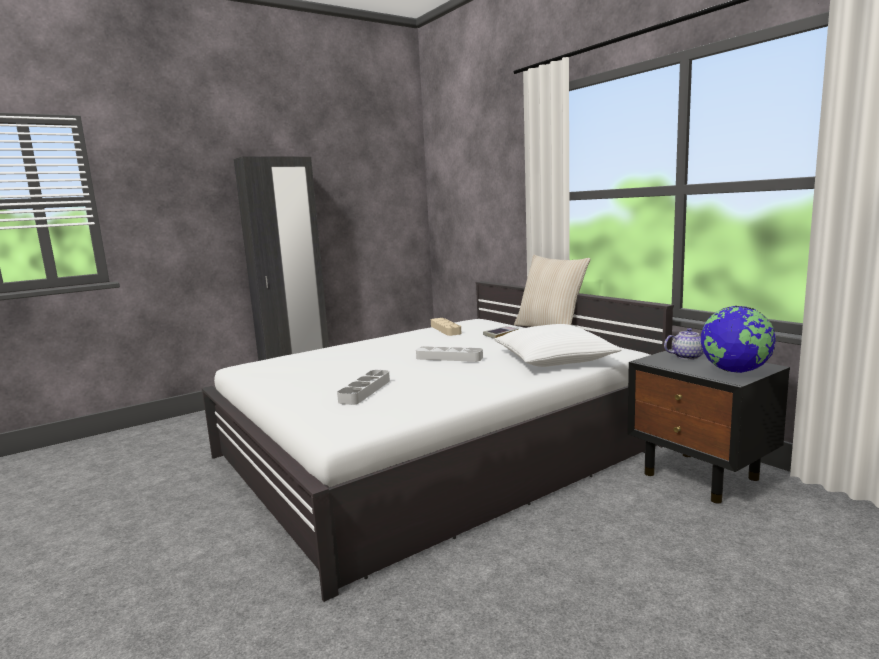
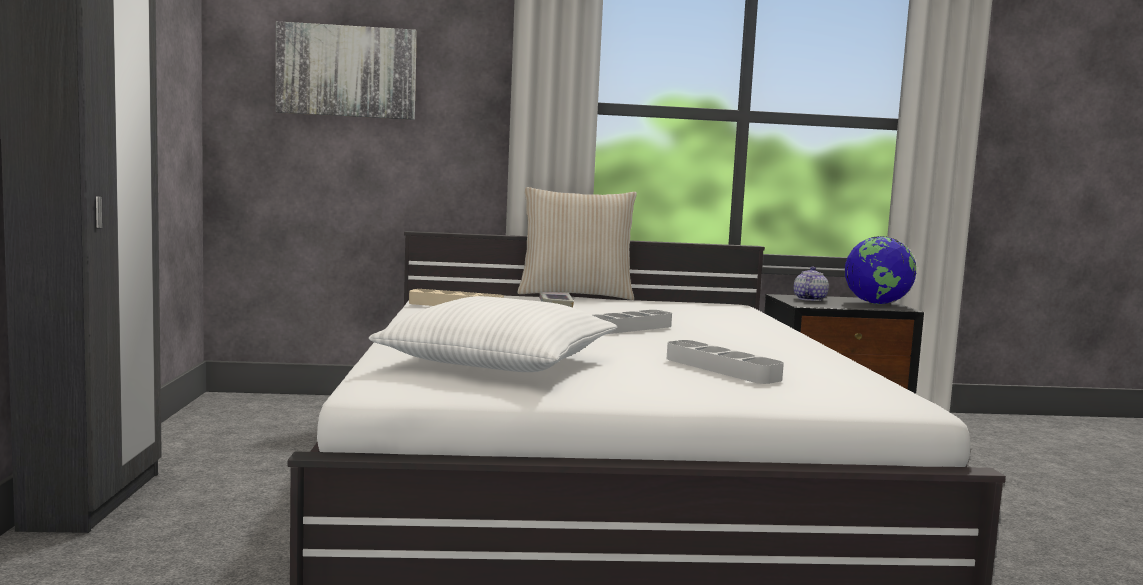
camera: 60 degrees left, 5 degrees down
(470, 188) = (347, 71): none -> picture
(554, 359) = (716, 316): white pillow -> white pillow (499, 361)

